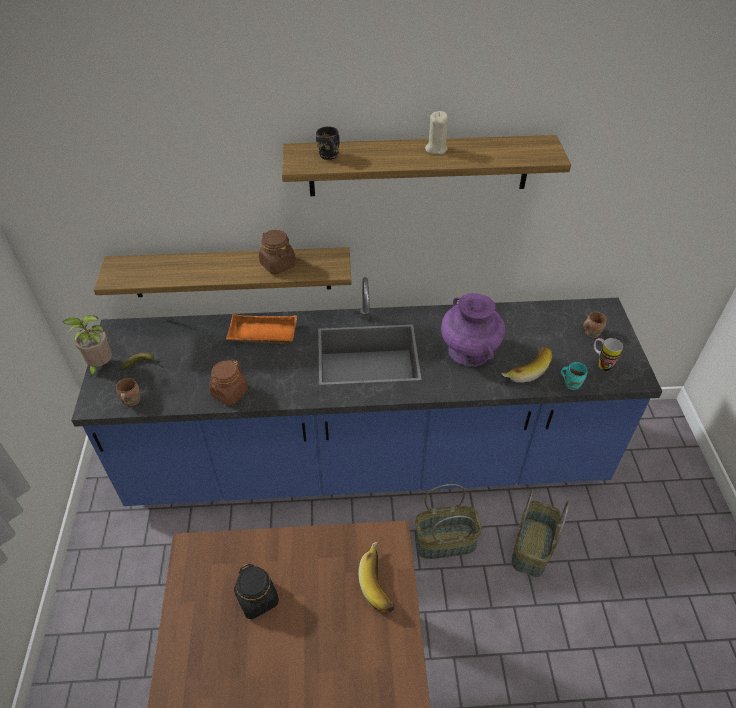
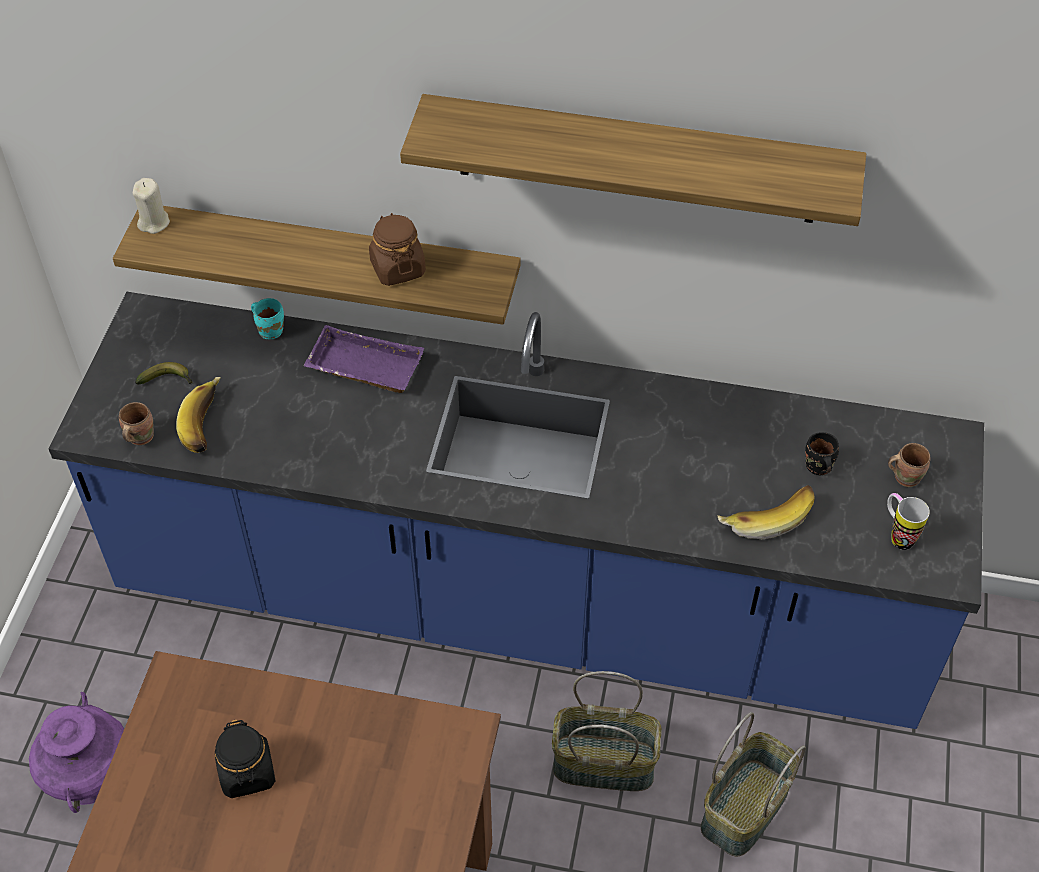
camera: 15 degrees right, 5 degrees up
(100, 366) = (108, 371): potted plant -> none
(229, 393) = (286, 455): brown jar -> none
(261, 335) = (362, 368): orange tray -> purple tray
(328, 156) = (481, 132): black mug -> black mug (817, 468)
(381, 583) = (428, 794): banana -> banana (208, 425)
(436, 149) = (655, 146): beige candle -> beige candle (154, 222)
(468, 351) = (684, 465): purple vase -> purple vase (90, 774)
(571, 383) = (832, 557): turquoise mug -> turquoise mug (271, 330)

